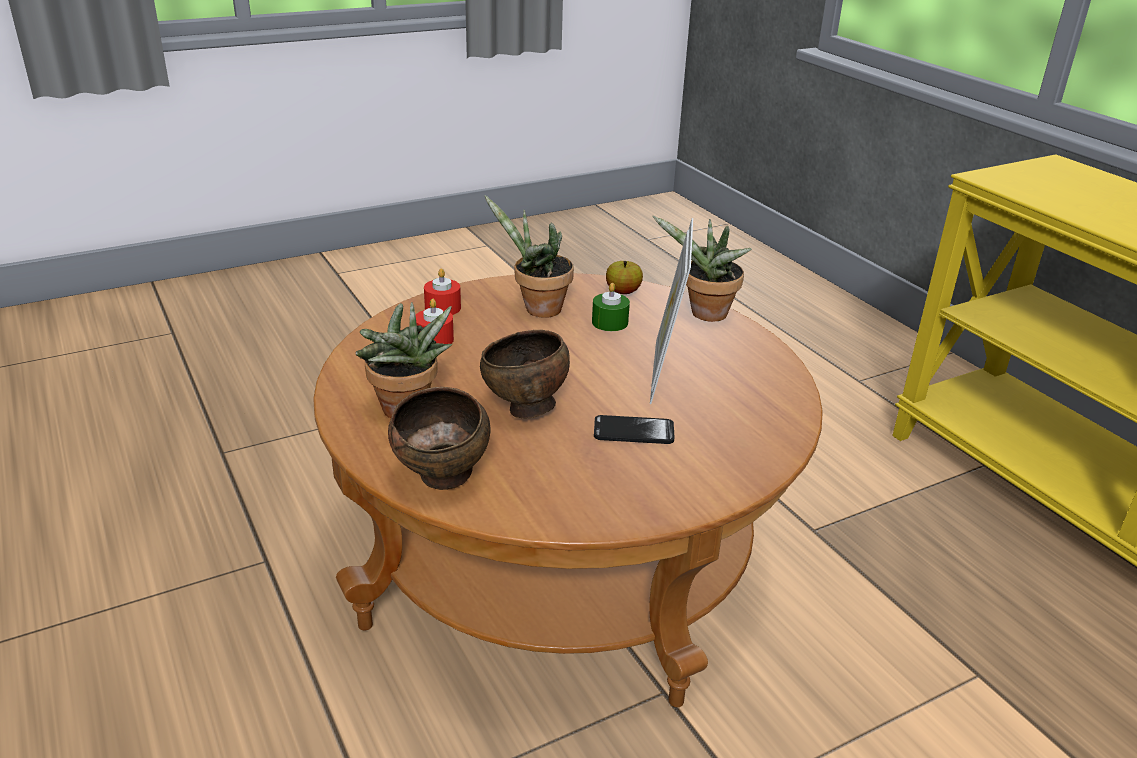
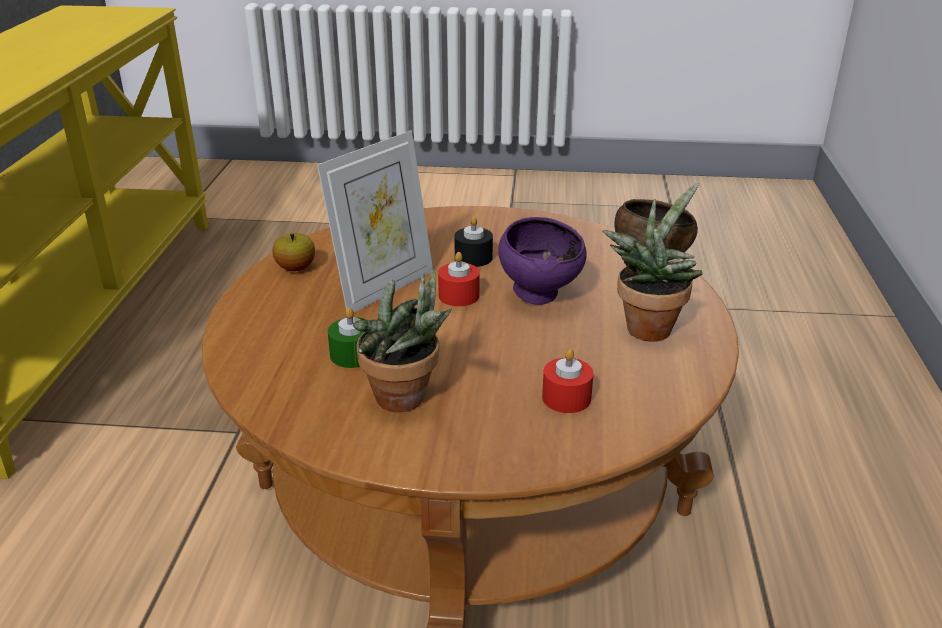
camera: 145 degrees left, 0 degrees up
(442, 308) = (519, 445): red candle -> red candle (459, 295)
(525, 410) = (540, 297): brown bowl -> purple bowl
(623, 292) = (275, 391): apple -> apple (295, 268)
(633, 432) = (473, 258): phone -> black candle
(704, 315) = (246, 330): potted plant -> none

